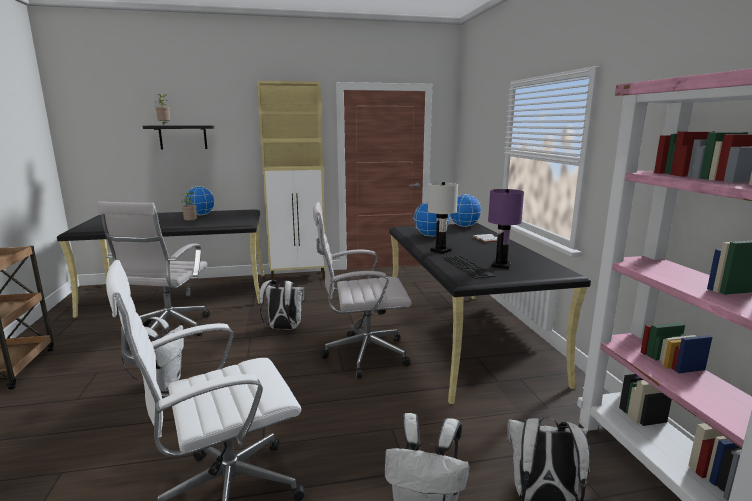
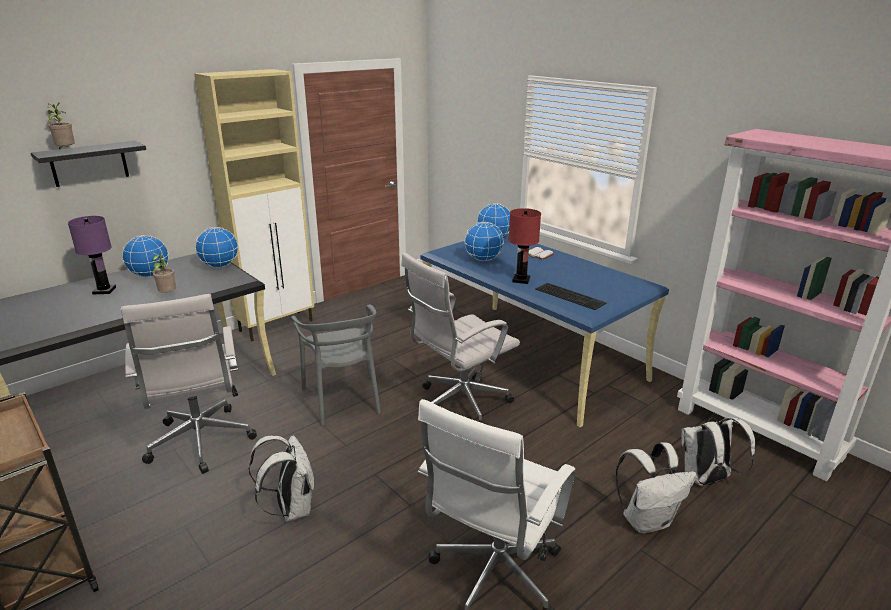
camera: 30 degrees left, 10 degrees up
(245, 216) = (220, 266): none -> globe
(283, 328) = (343, 399): white backpack -> grey chair
(440, 251) = (521, 280): white table lamp -> red table lamp
(465, 339) = (531, 358): black desk -> blue desk
(500, 265) = (593, 288): purple table lamp -> purple table lamp (104, 291)

